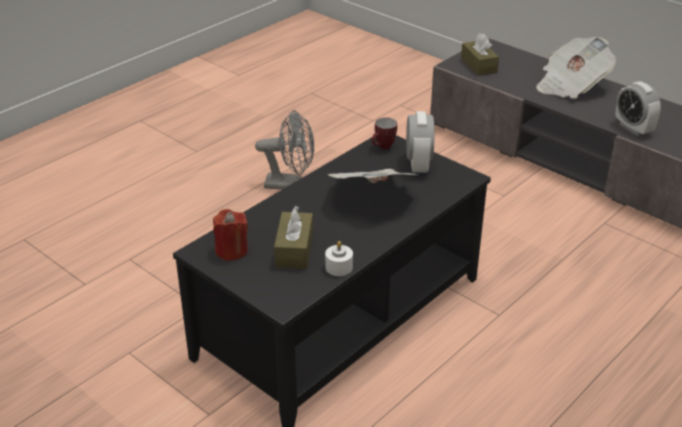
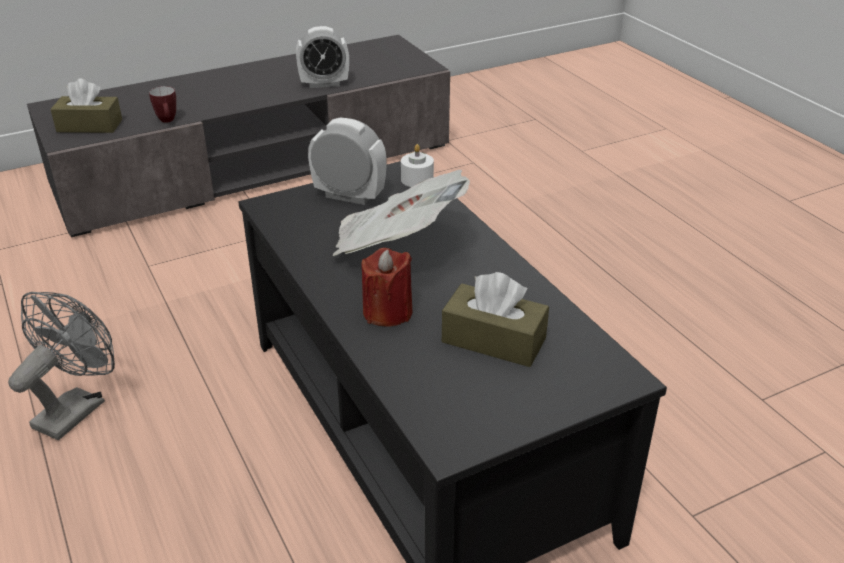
camera: 70 degrees left, 0 degrees up
(231, 251) = (465, 405): red candle -> red candle (387, 312)
(339, 267) = (552, 309): white candle -> white candle (417, 179)
(383, 148) = (286, 212): mug -> mug (168, 121)
(571, 85) = (205, 88): newspaper -> none

